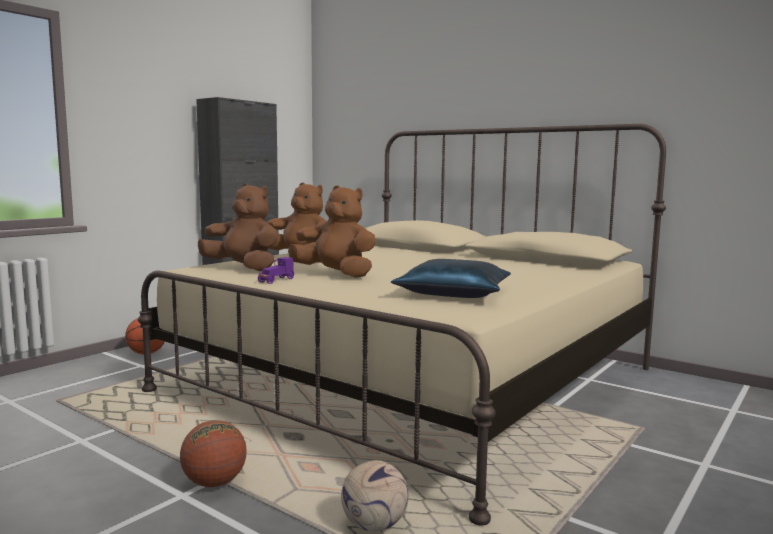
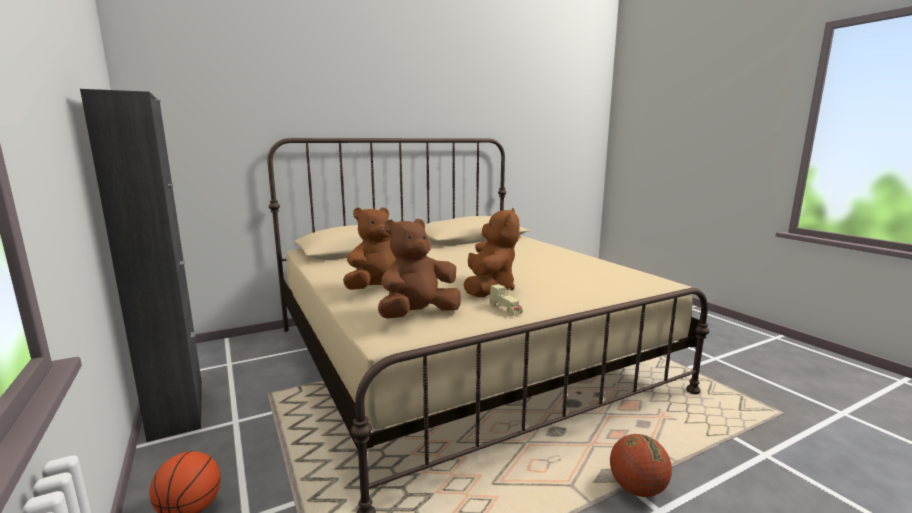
camera: 65 degrees left, 5 degrees up
(276, 281) = (505, 310): purple toy car -> beige toy car
(336, 274) = (488, 289): brown plush toy -> brown plush toy turned 135 degrees clockwise
(373, 526) = (702, 427): football -> none
(455, 293) = (588, 273): blue pillow -> none

